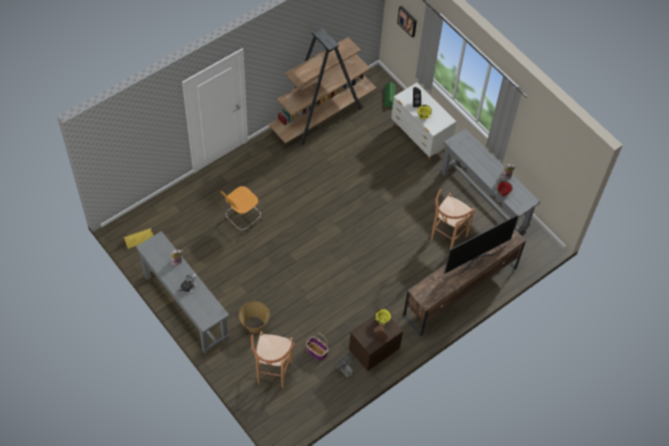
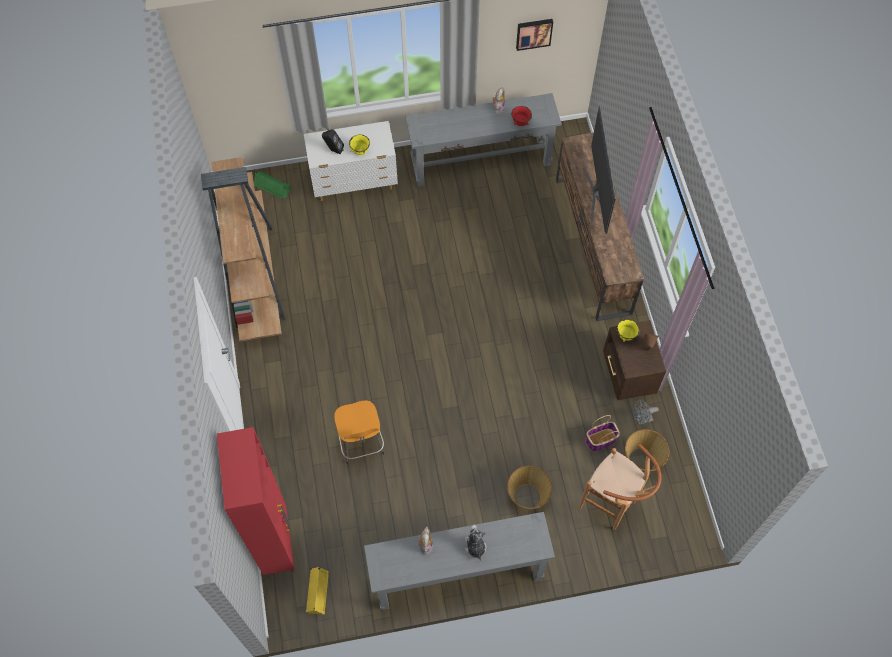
camera: 60 degrees left, 5 degrees up
(158, 206) = (277, 542): none -> red cabinet
(315, 382) = (642, 460): none -> basket
(408, 21) = (240, 80): picture -> picture (533, 33)
(445, 240) = (515, 226): brown stool -> none

